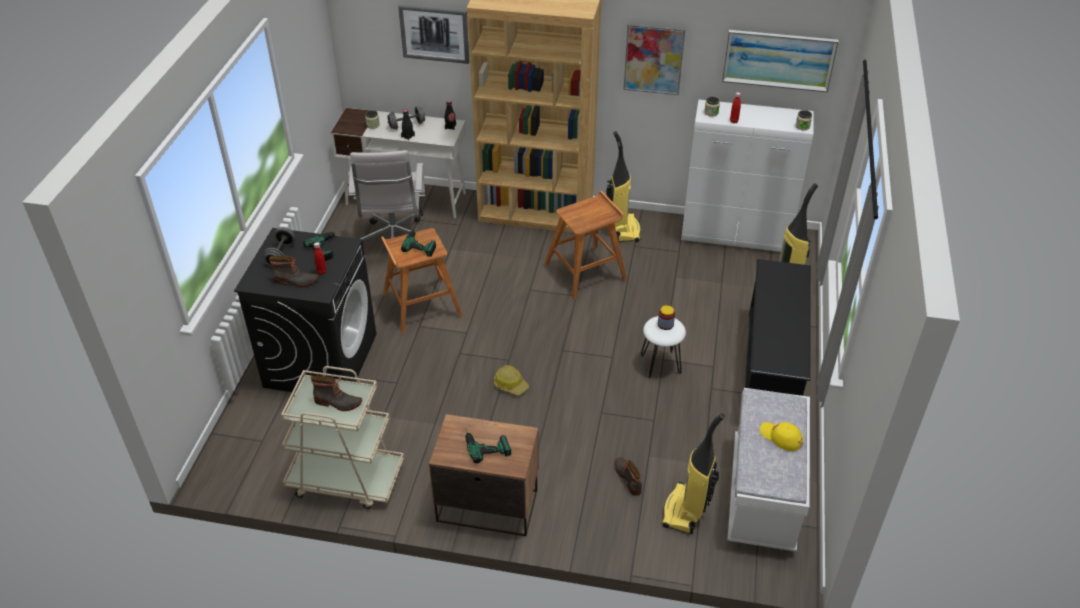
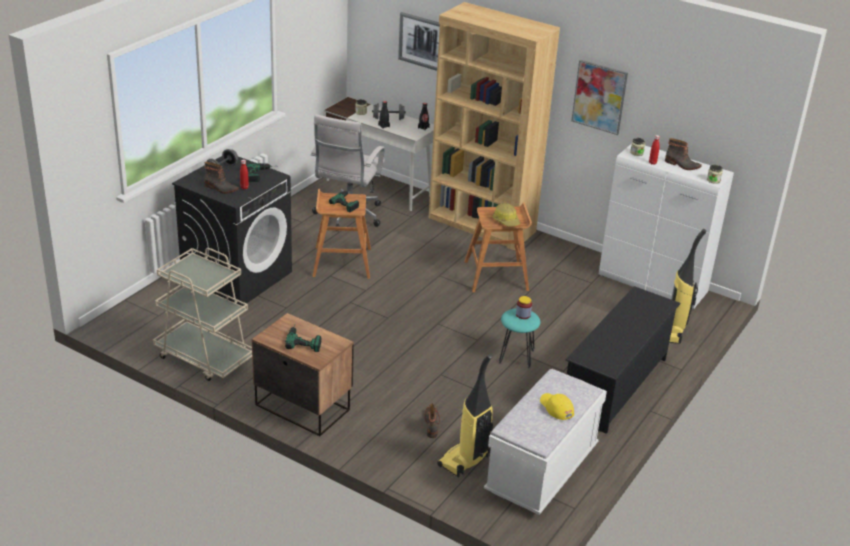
camera: 20 degrees right, 10 degrees down
(338, 403) = (204, 276): boot -> boot (682, 165)
(510, 384) = (377, 334): hard hat -> hard hat (506, 220)
(623, 229) = (552, 254): vacuum cleaner -> none
(660, 365) = (516, 356): white stool -> turquoise stool
(778, 60) = (706, 116): picture -> none

